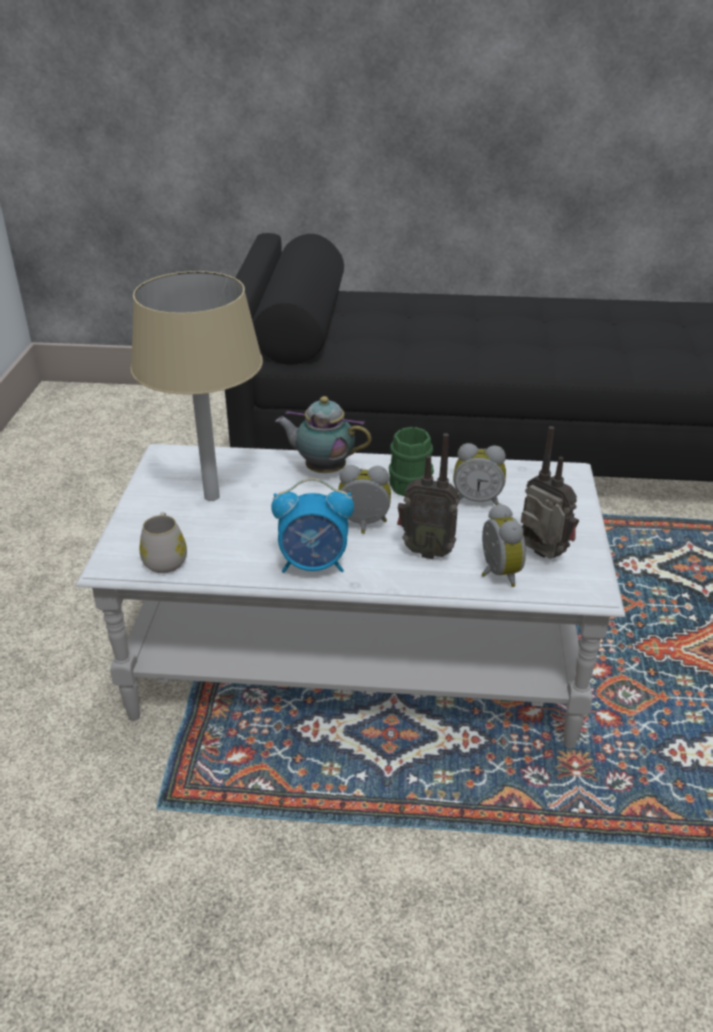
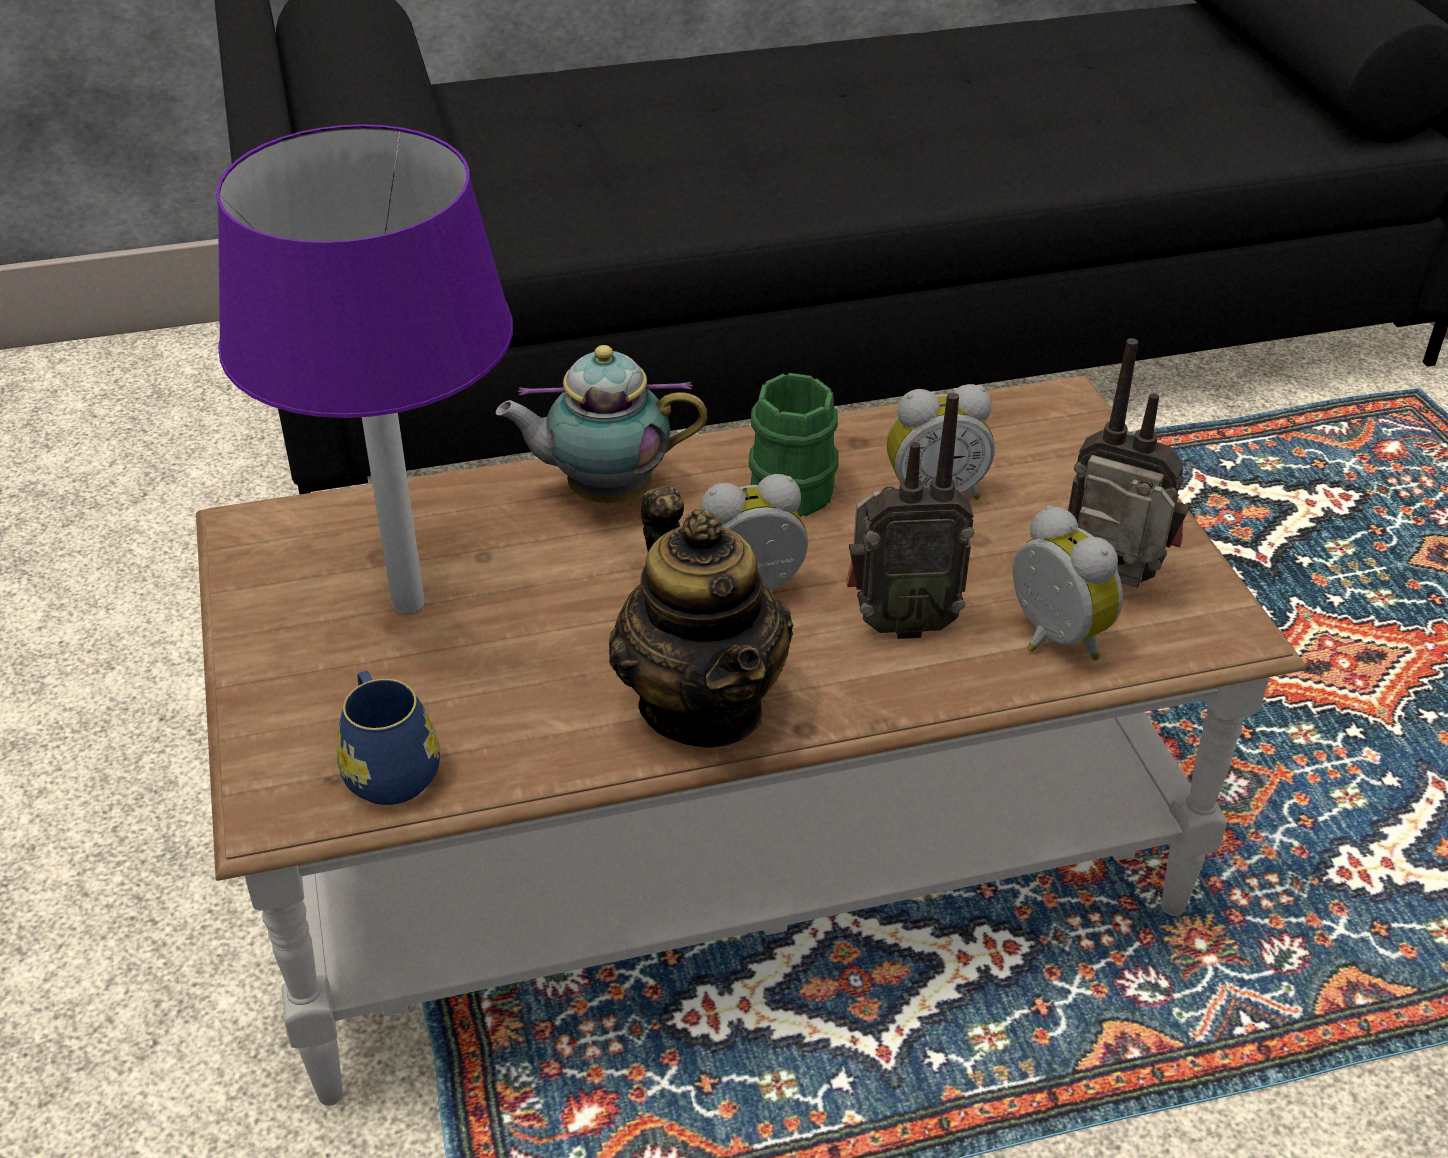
camera: 20 degrees left, 5 degrees up
(165, 558) = (388, 767): white mug -> blue mug
(211, 497) = (407, 604): beige table lamp -> purple table lamp
(314, 564) = (703, 705): alarm clock -> teapot
(356, 661) = (722, 851): white coffee table -> brown coffee table

